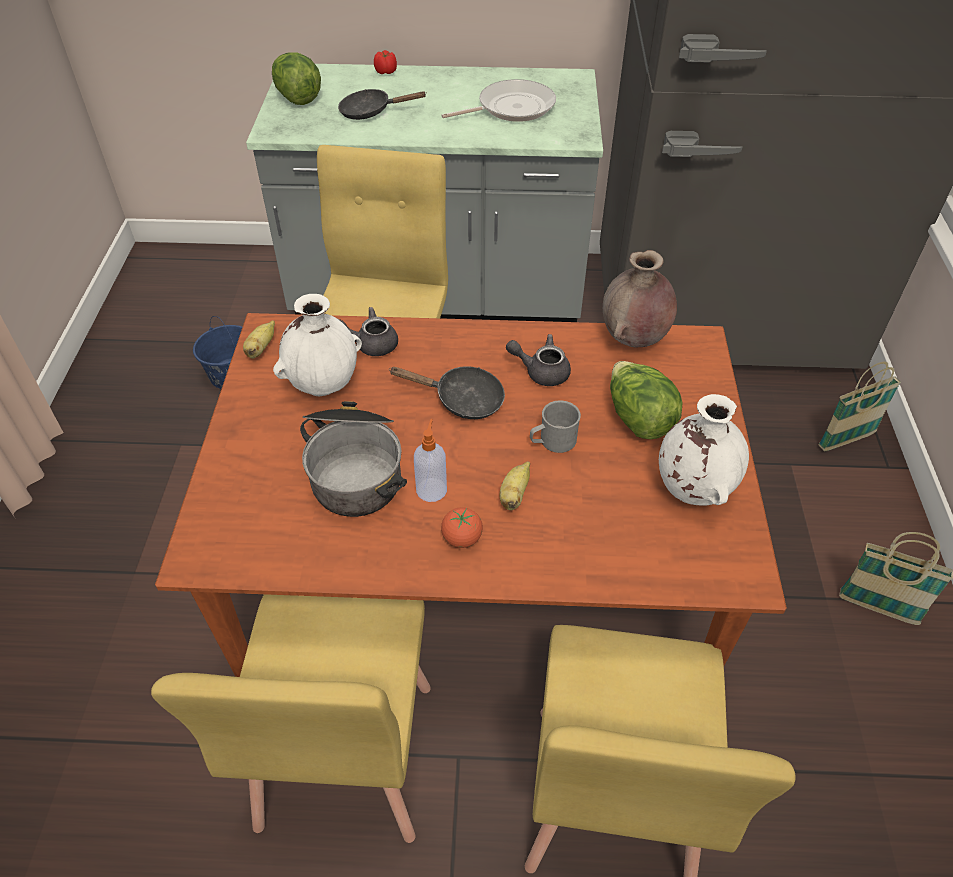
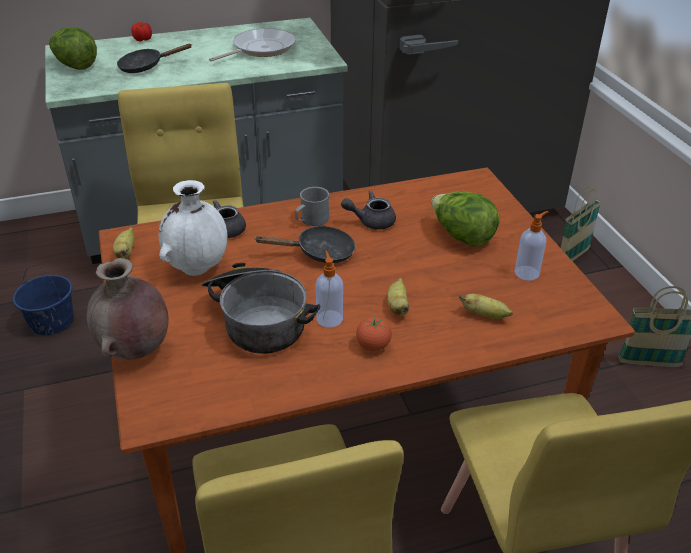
camera: 20 degrees left, 10 degrees down
(552, 441) = (406, 265): grey mug -> grey mug (311, 220)
(609, 535) = (485, 315): none -> banana
(633, 340) = (429, 188): brown vase -> brown vase (136, 351)
(692, 490) = (527, 273): white vase -> soap dispenser

